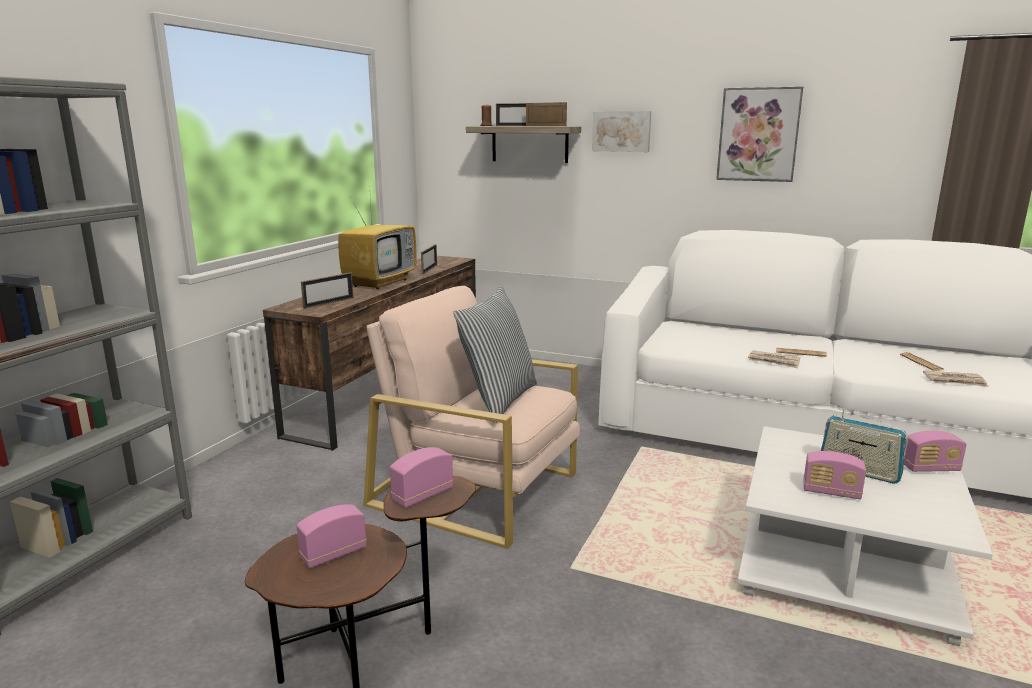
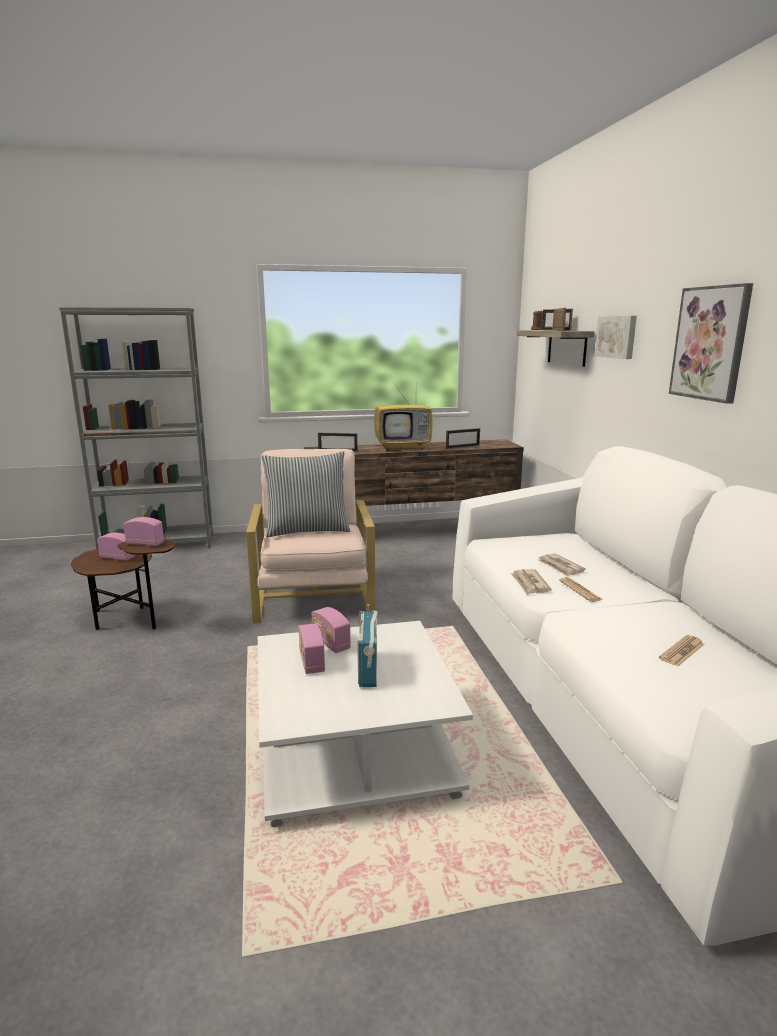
camera: 55 degrees right, 0 degrees up
(930, 468) = (417, 702): radio -> radio (331, 643)
(955, 381) = (634, 672): newspaper -> newspaper (560, 567)

